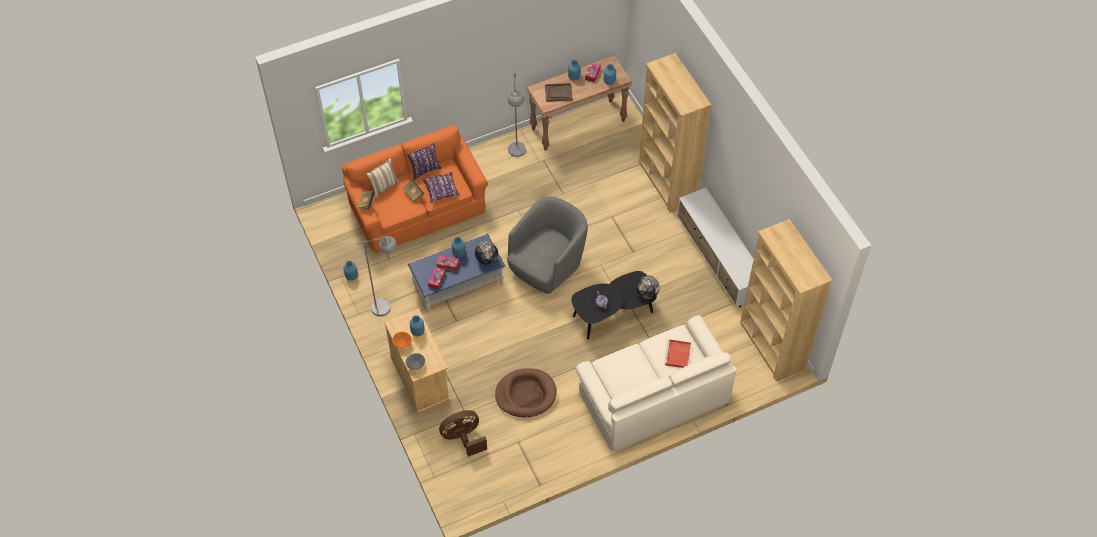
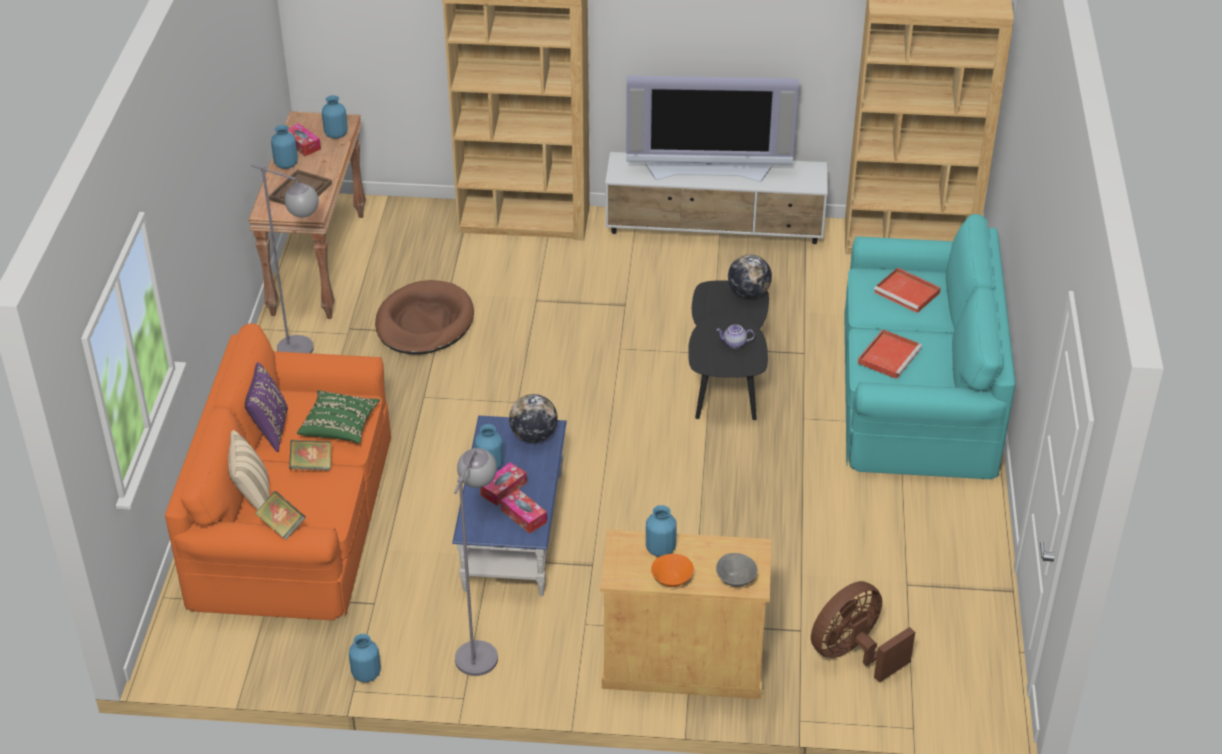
camera: 60 degrees left, 15 degrees down
(441, 191) = (339, 427): purple pillow -> green pillow
(463, 438) = (853, 654): brown fan -> brown fan turned 45 degrees clockwise
(526, 394) = (814, 536): brown dog bed -> brown dog bed (424, 322)
(547, 266) = (570, 408): grey armchair -> none
(623, 366) = (889, 355): none -> red tray
(652, 395) = (916, 392): beige sofa -> turquoise sofa
(721, 233) = (708, 169): none -> television

